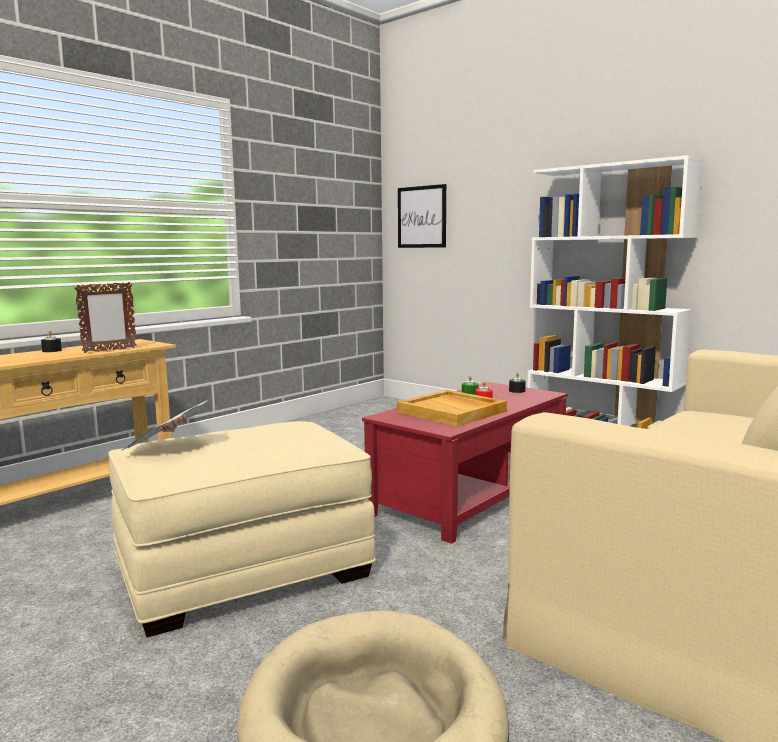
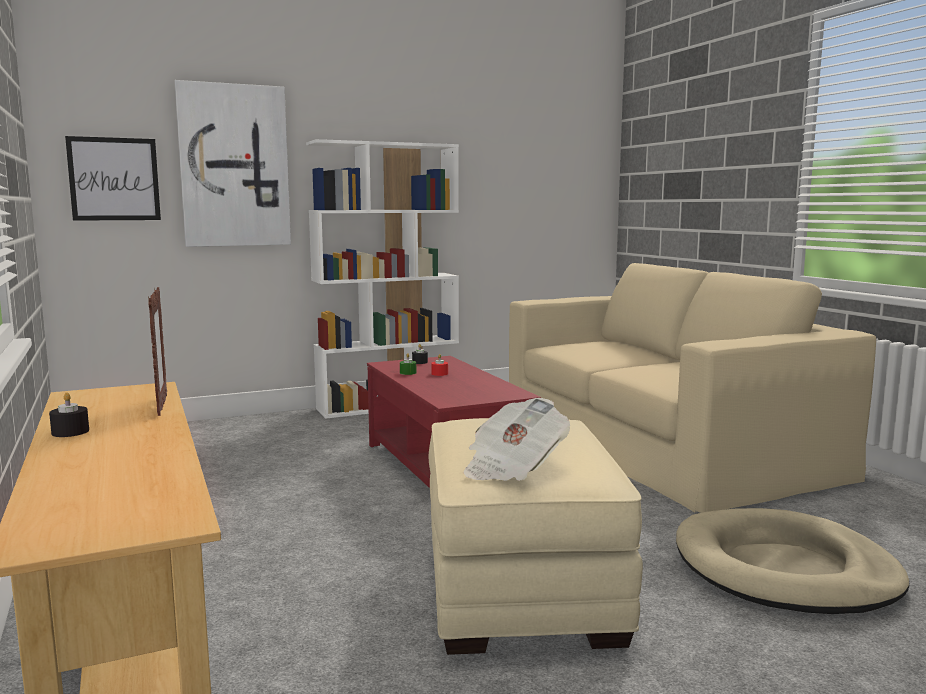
camera: 65 degrees left, 0 degrees up
(452, 412) = (463, 385): beige tray -> none
(496, 200) = (234, 166): none -> picture

